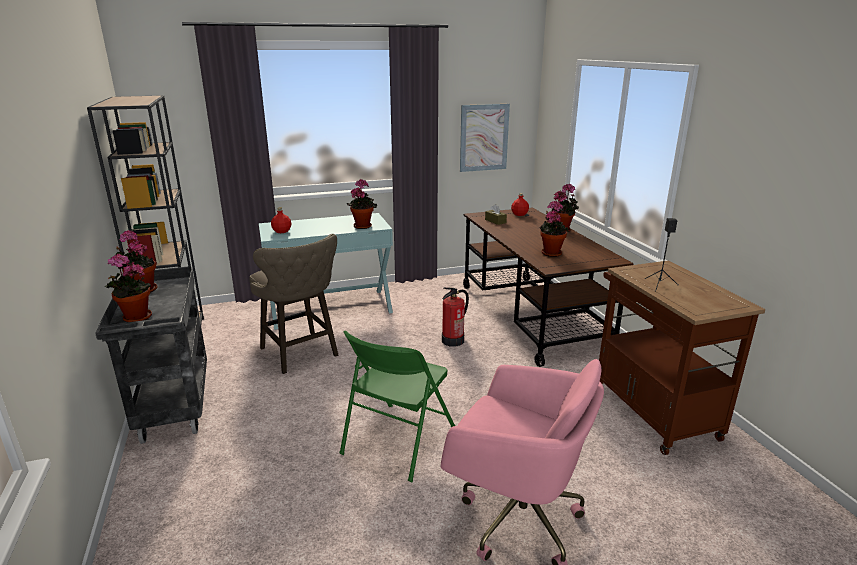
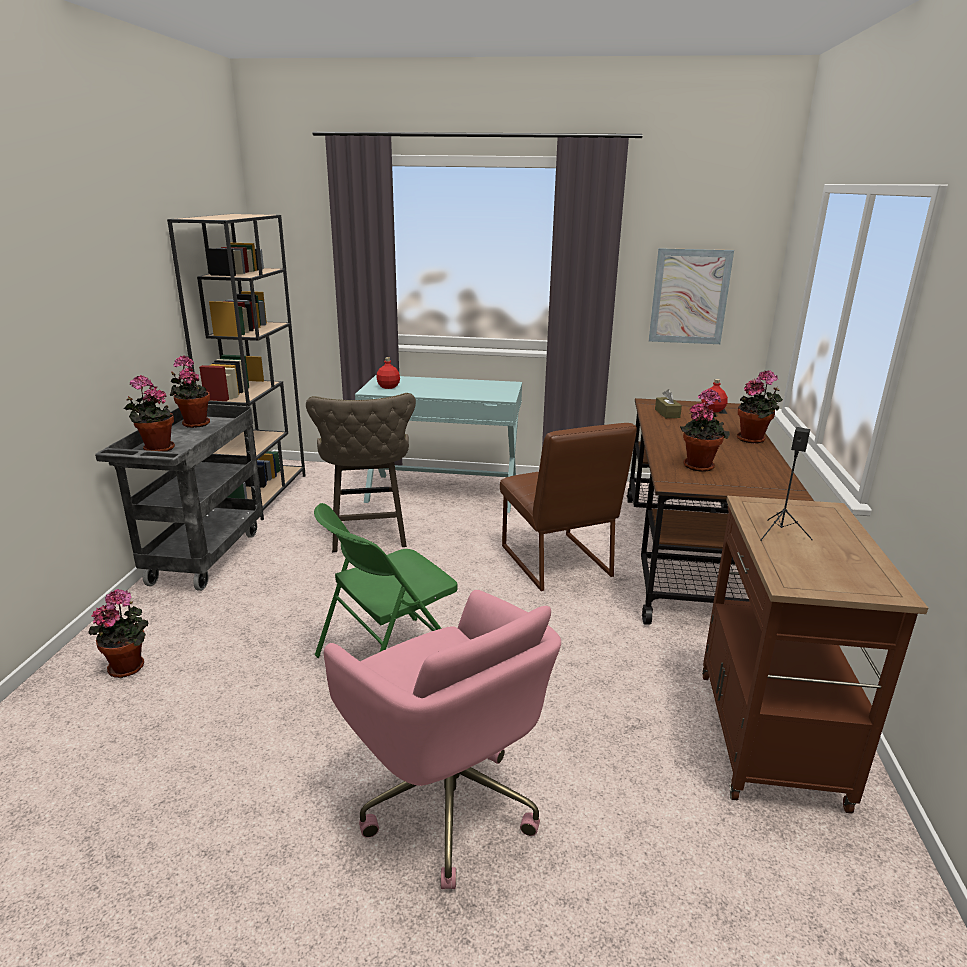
camera: 25 degrees right, 0 degrees up
(363, 226) = (484, 394): potted plant -> potted plant (129, 666)
(453, 340) = (556, 562): fire extinguisher -> brown chair

